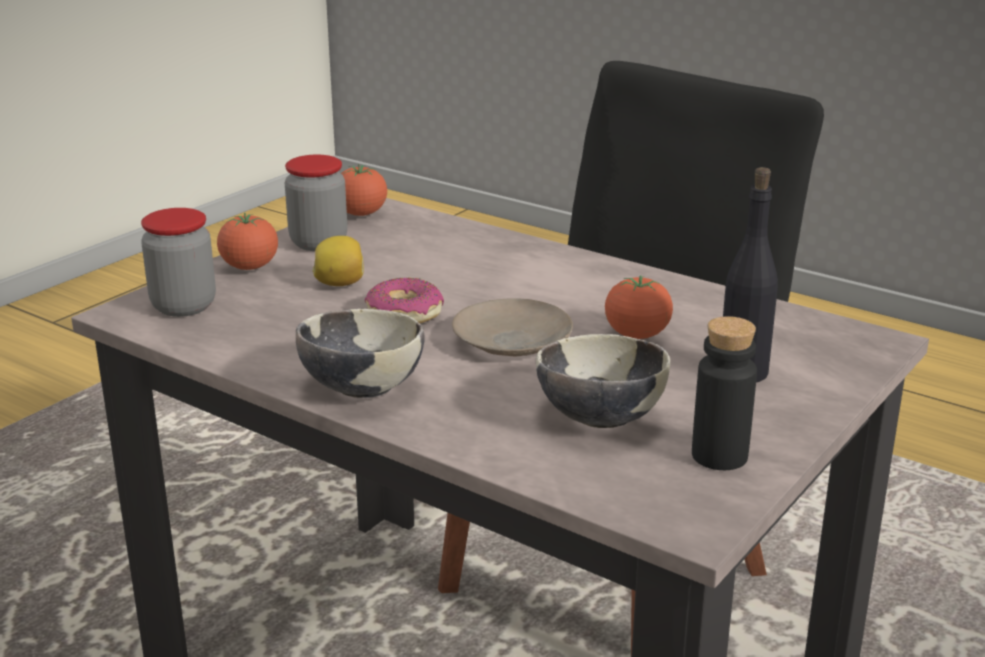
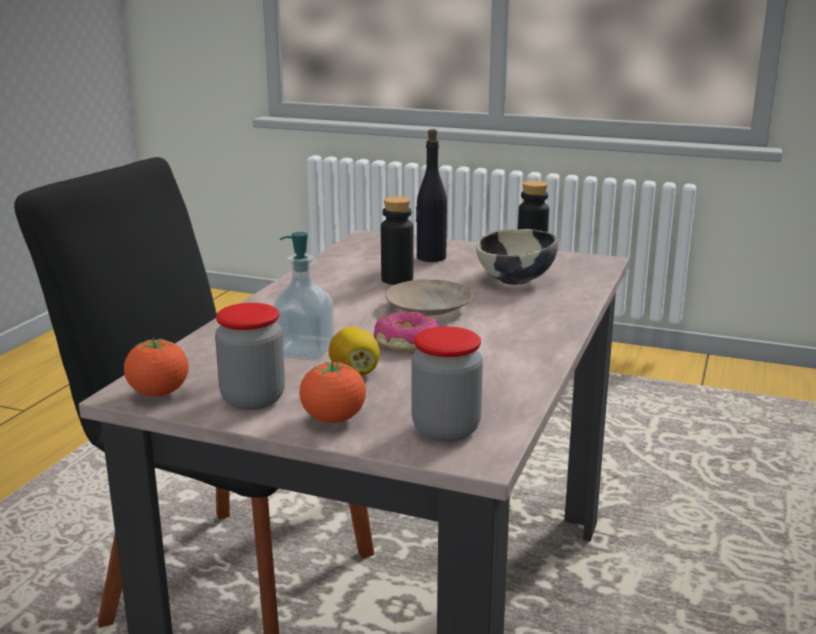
camera: 105 degrees left, 5 degrees down
(361, 388) = (537, 338): bowl -> none
(412, 267) = (304, 352): none -> soap dispenser
(637, 335) = (397, 280): tomato -> black bottle

